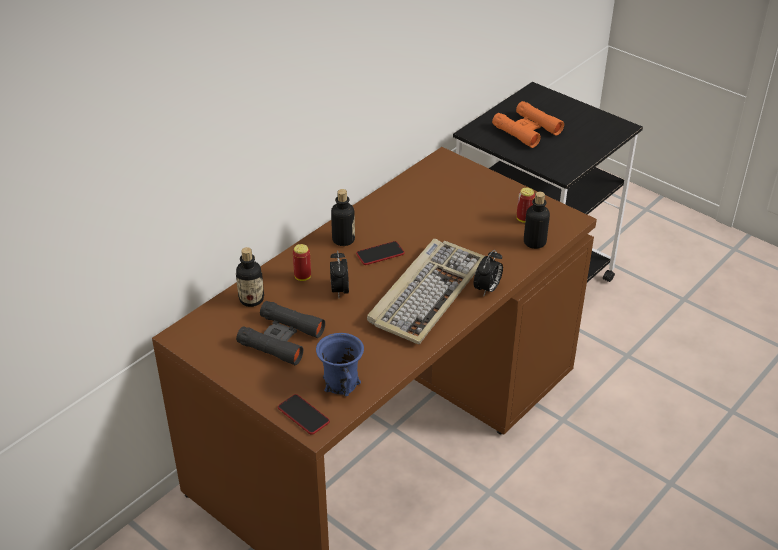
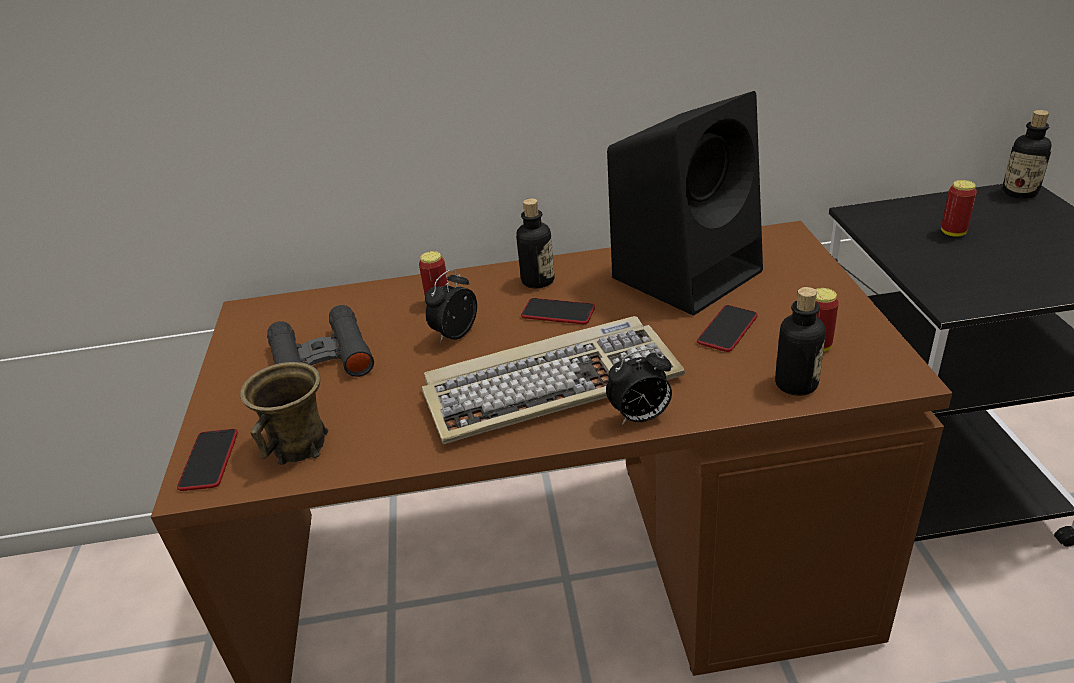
camera: 45 degrees right, 5 degrees down
(251, 299) = (357, 304): bottle -> bottle (1019, 193)
(341, 383) = (300, 445): blue mug -> brown mug
(420, 202) = (688, 272): none -> black speaker
(476, 227) = (727, 329): none -> phone
(527, 130) = (953, 233): orange binoculars -> can

